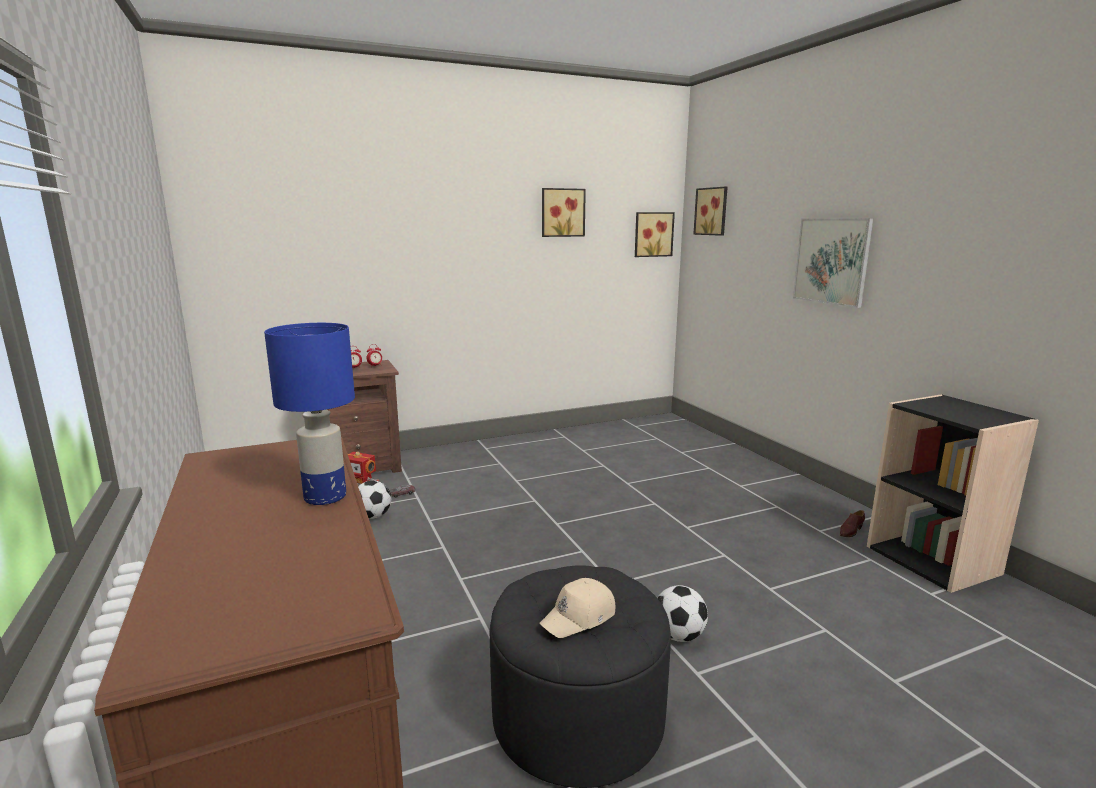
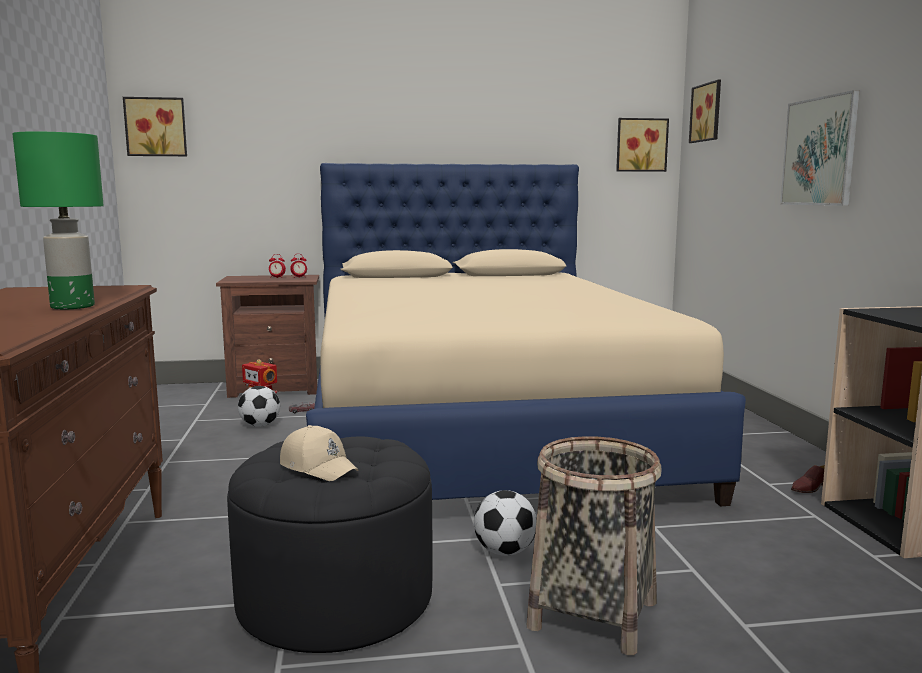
camera: 15 degrees right, 5 degrees down
(324, 497) = (71, 307): blue table lamp -> green table lamp
(562, 212) = (524, 118): picture -> picture (156, 127)
(568, 495) = (480, 426): none -> beige bed
(579, 617) = (318, 467): beige cap -> beige cap turned 120 degrees counterclockwise
(787, 692) = (593, 614): none -> basket

